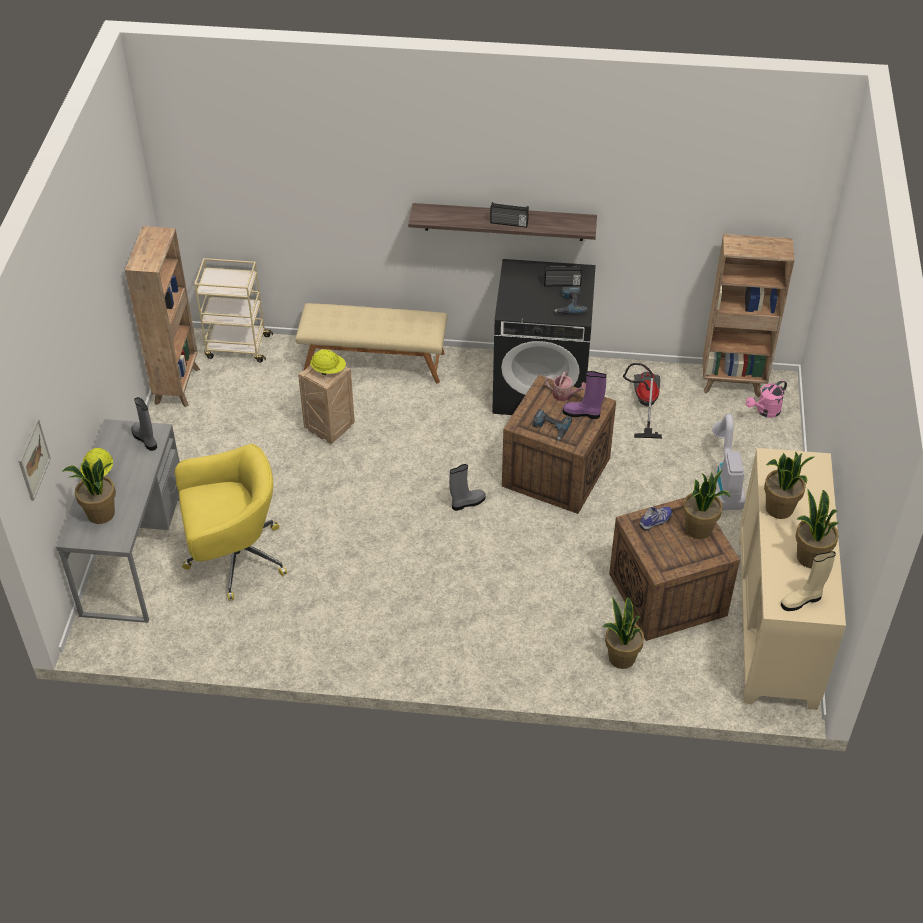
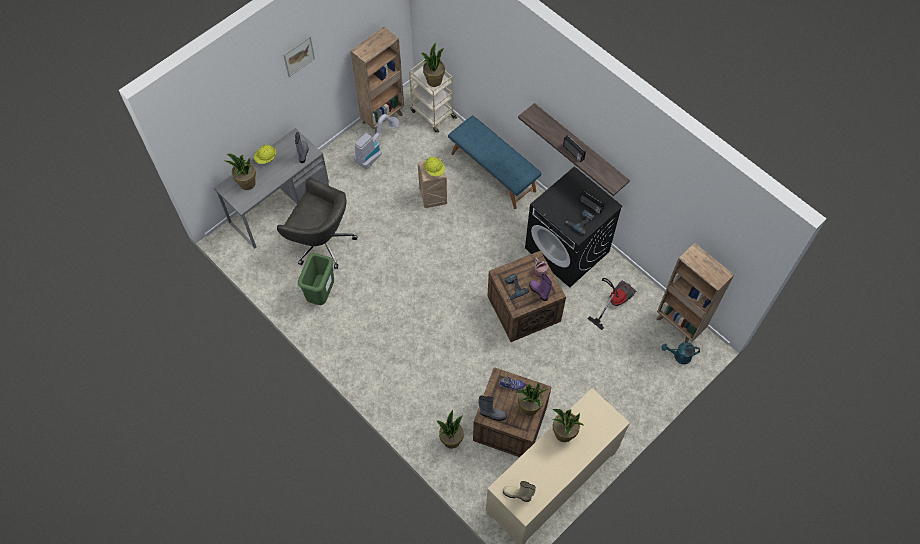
camera: 40 degrees right, 15 degrees up
(33, 459) = (205, 143): picture -> picture (298, 56)
(234, 558) = (321, 242): yellow office chair -> grey office chair
(293, 614) = (321, 294): none -> green trash can
(374, 362) = (493, 172): beige bench -> blue bench
(467, 503) = (460, 293): grey boot -> grey boot (492, 414)
(723, 483) = (608, 383): vacuum cleaner -> vacuum cleaner (375, 151)
(765, 411) = (679, 356): pink watering can -> turquoise watering can
(810, 557) = (549, 474): potted plant -> potted plant (434, 80)

